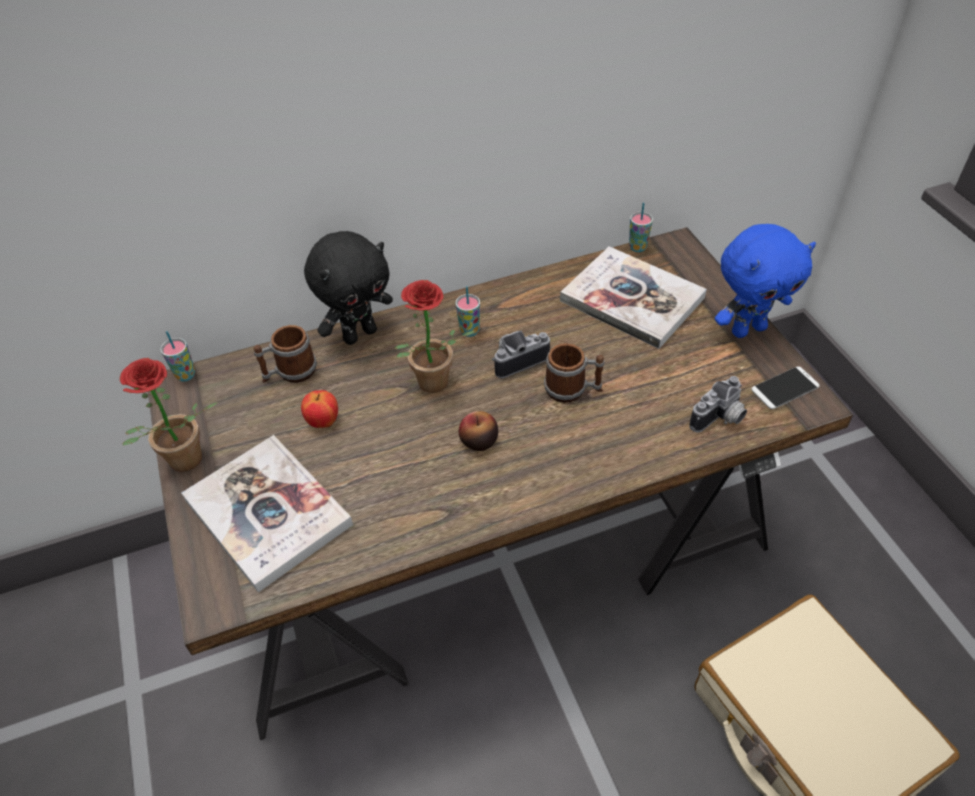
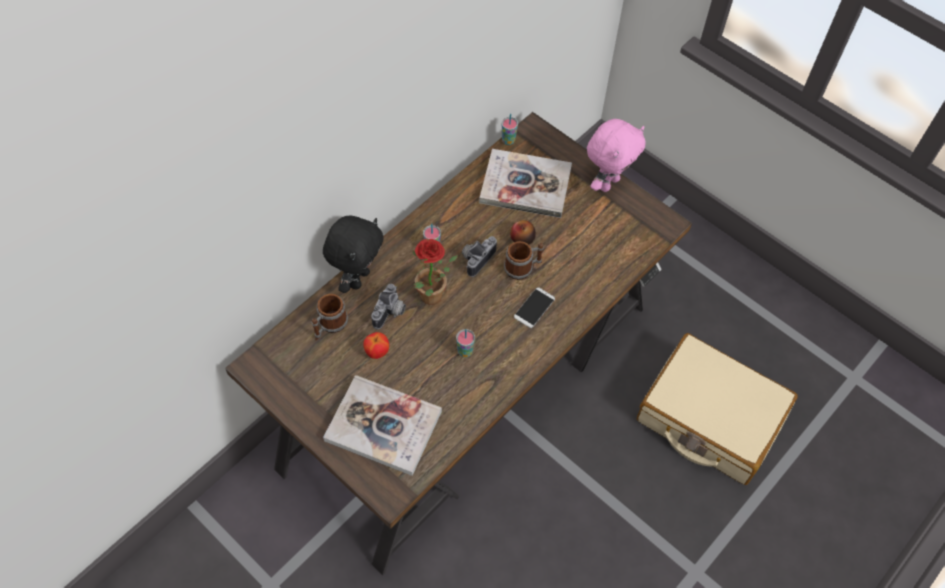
camera: 30 degrees left, 10 degrees up
(184, 465) = (305, 418): potted plant -> none
(186, 375) = (255, 356): cup -> cup (465, 352)
(479, 441) = (485, 326): apple -> apple (522, 239)
(720, 419) = (620, 255): camera -> camera (391, 313)
(748, 329) = (608, 183): blue plush toy -> pink plush toy
(785, 388) = (647, 219): phone -> phone (534, 308)

